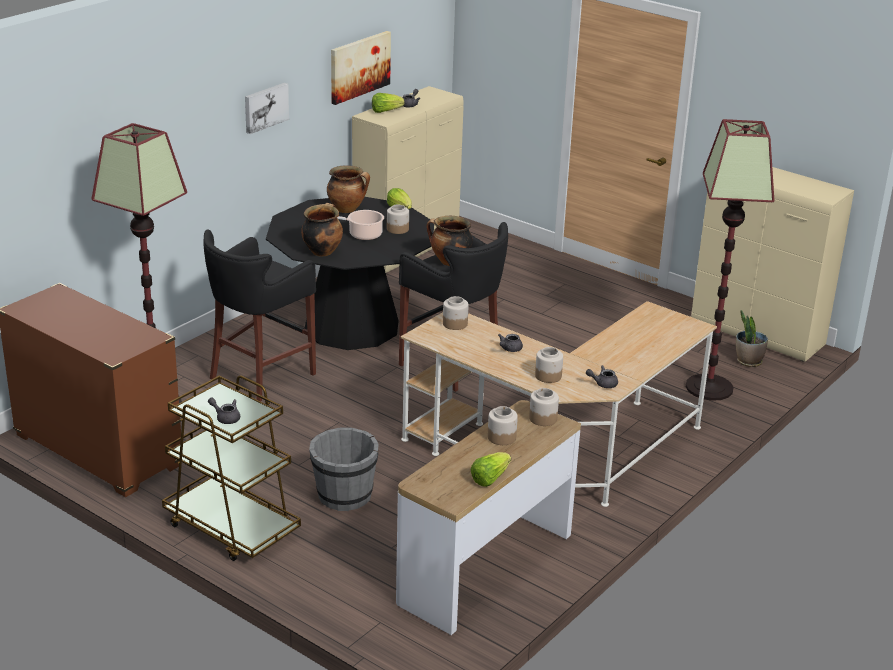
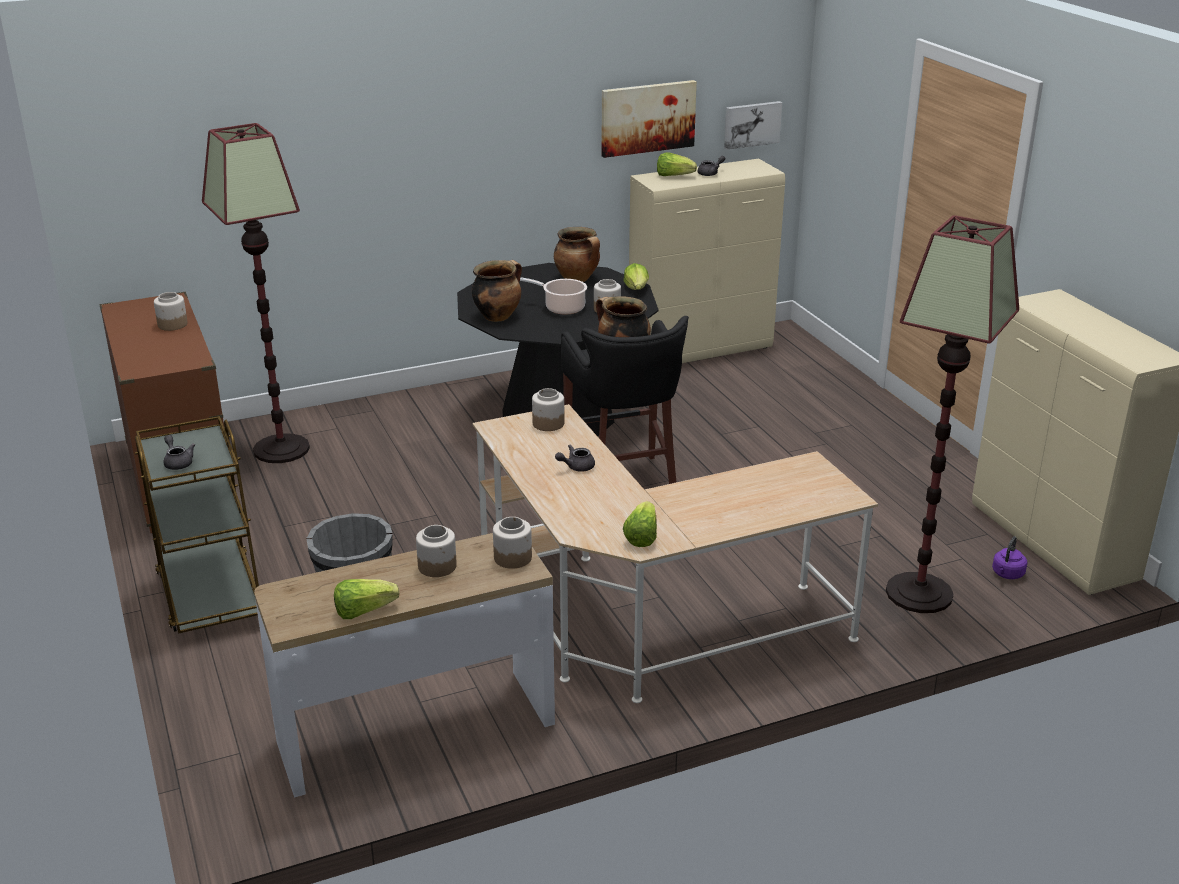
camera: 30 degrees right, 0 degrees up
(259, 376) = (409, 446): black stool -> none
(265, 107) = (497, 144): picture -> picture (751, 124)
(548, 376) = (585, 509): jar -> jar (173, 324)
(602, 383) = (641, 536): grey teapot -> lettuce
(748, 361) = (1007, 574): potted plant -> purple kettle

